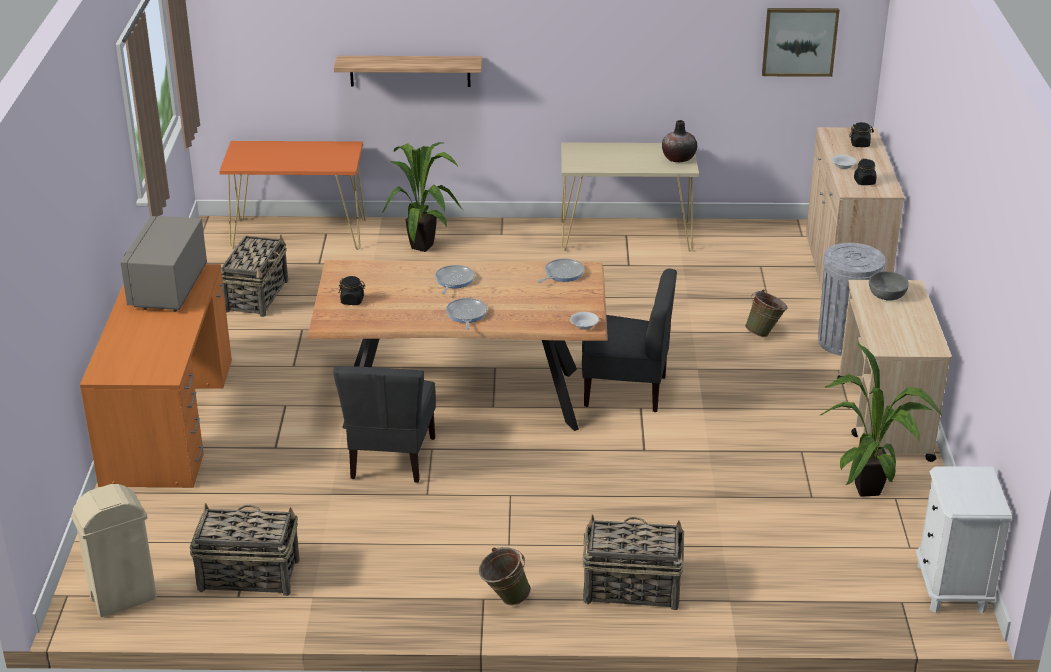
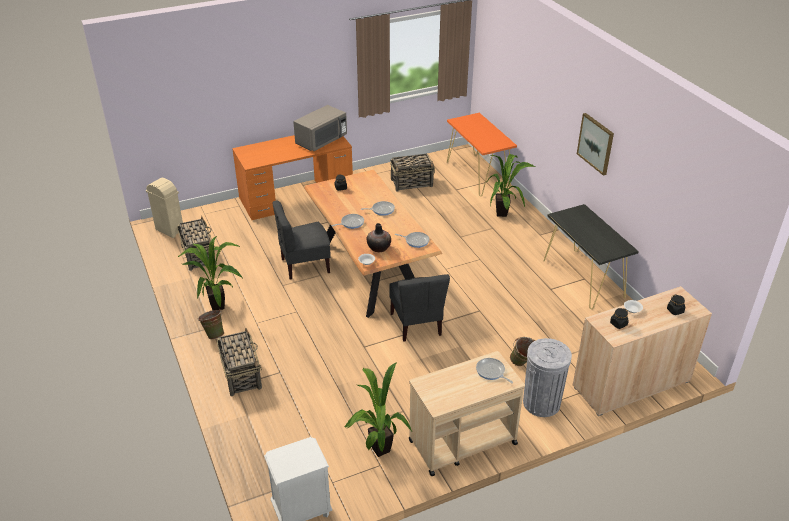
camera: 65 degrees right, 5 degrees up
(168, 287) = (321, 141): grey microwave -> grey microwave turned 150 degrees clockwise
(410, 71) = (540, 118): shelf -> none
(424, 579) = (217, 305): none -> potted plant
(626, 236) = (583, 279): beige console table -> black console table
(678, 158) = (610, 250): vase -> vase (379, 248)
(799, 41) = (705, 224): picture -> picture (596, 143)
(887, 295) = (491, 372): grey bowl -> frying pan

